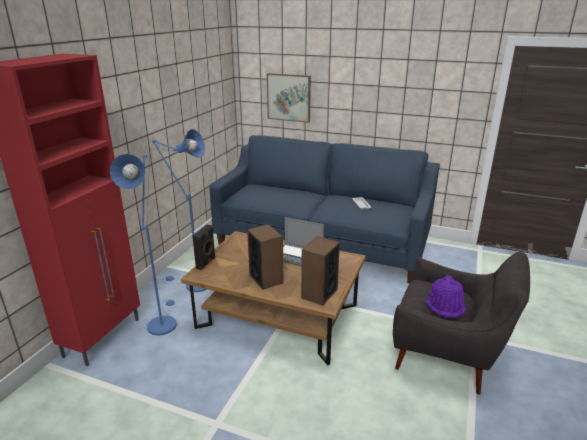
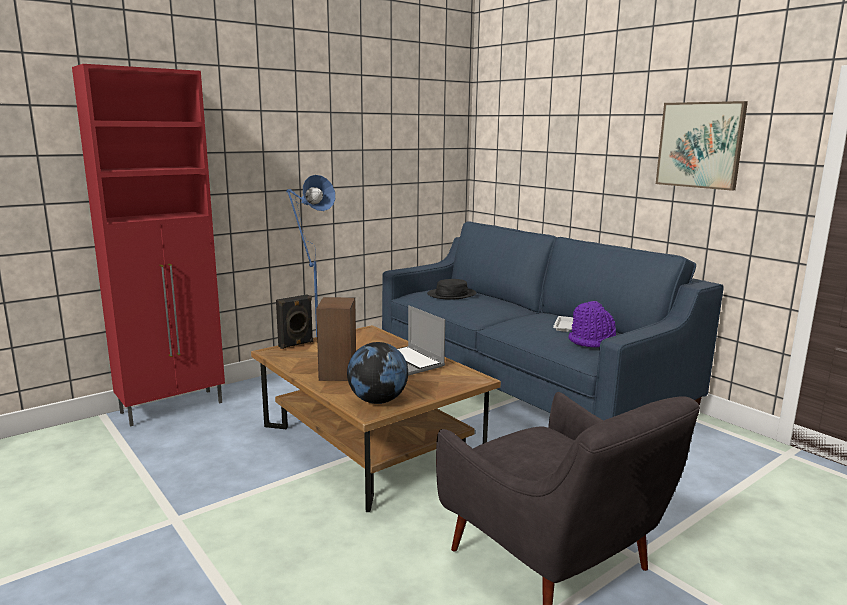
camera: 30 degrees right, 10 degrees down
(162, 322) = (240, 411): blue floor lamp -> none
(264, 193) = (451, 294): none -> black hat
(289, 97) = (526, 175): picture -> picture (700, 145)
(319, 293) = (378, 401): speaker -> globe
(445, 306) = (537, 462): purple hat -> purple hat (592, 341)

